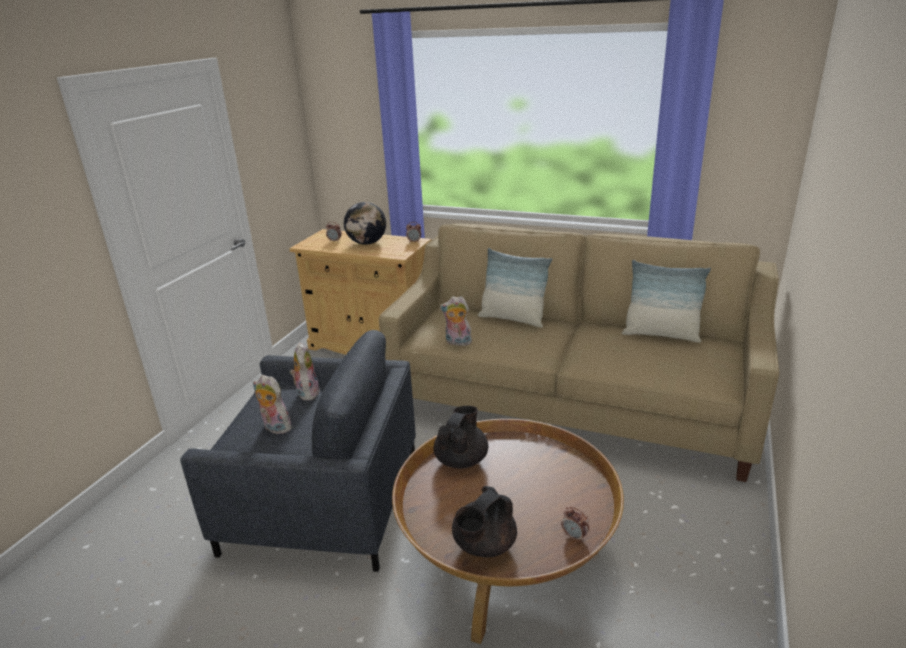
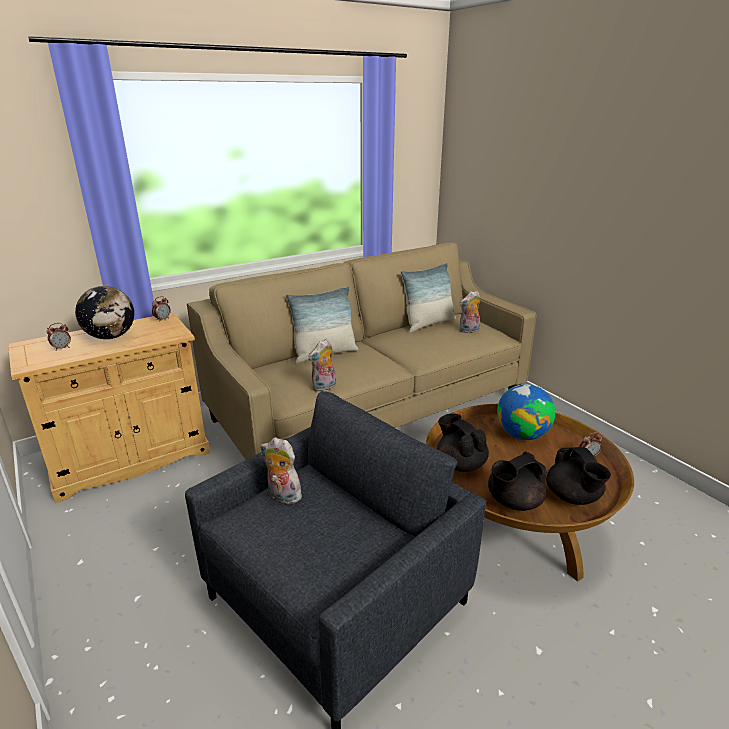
camera: 55 degrees left, 0 degrees up
(275, 428) = (324, 540): plush toy -> plush toy (469, 331)
(436, 510) = (513, 502): none -> black teapot
(558, 478) = (522, 435): none -> globe

